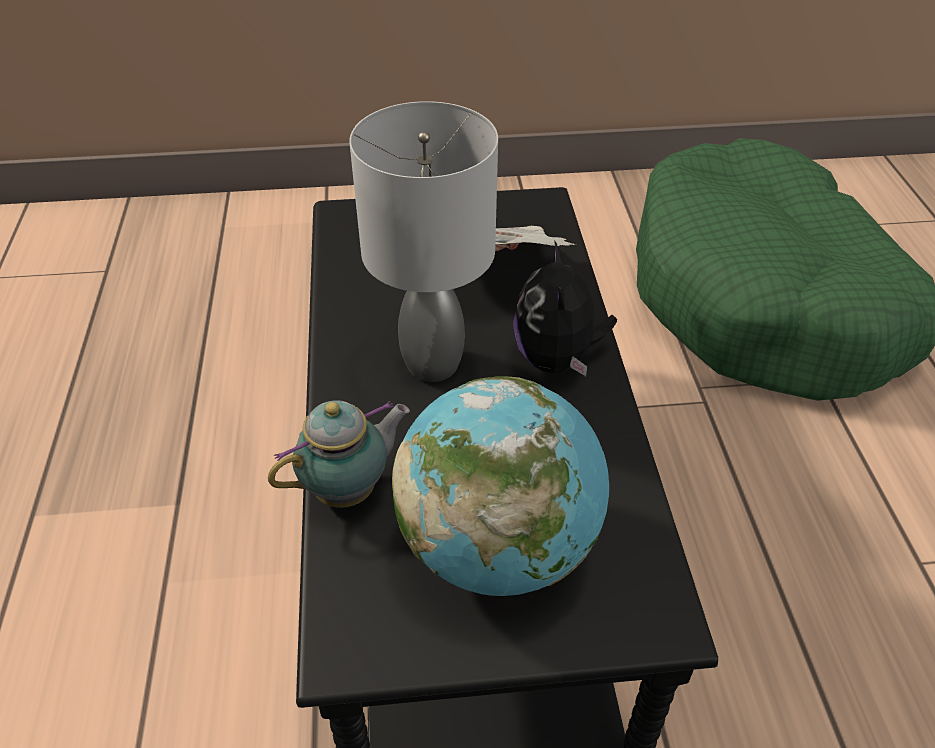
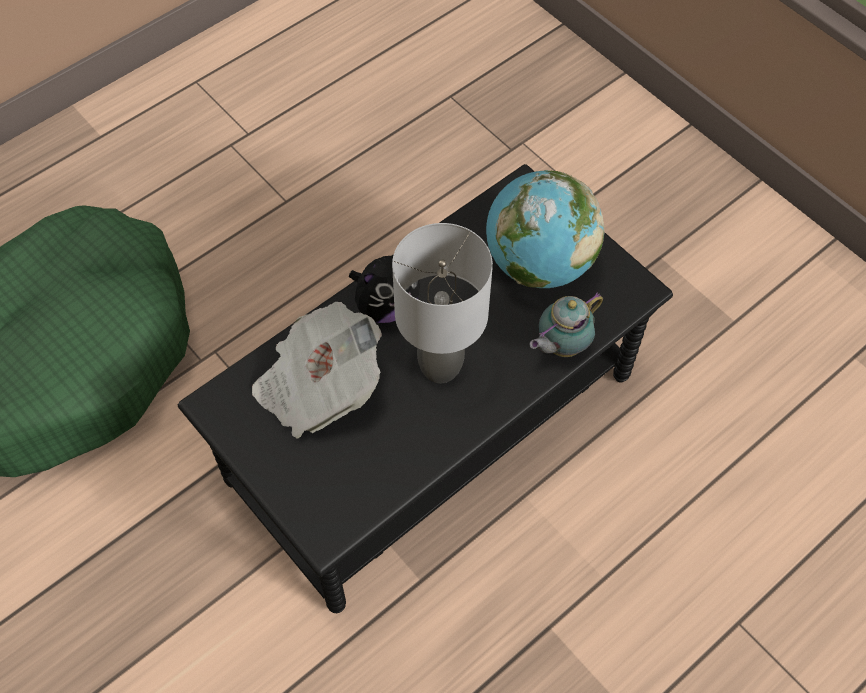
camera: 125 degrees left, 15 degrees up
(350, 490) = (561, 346): teapot -> teapot turned 60 degrees counterclockwise

